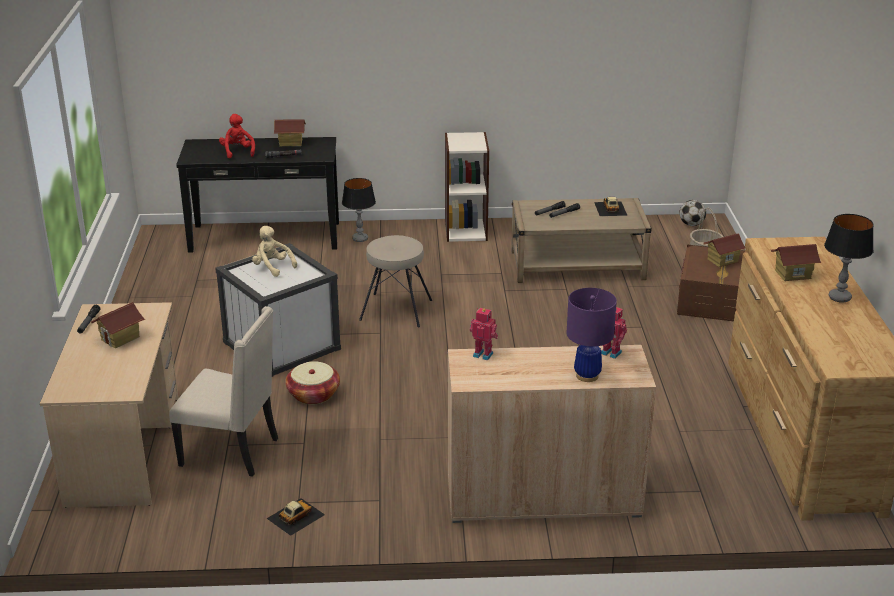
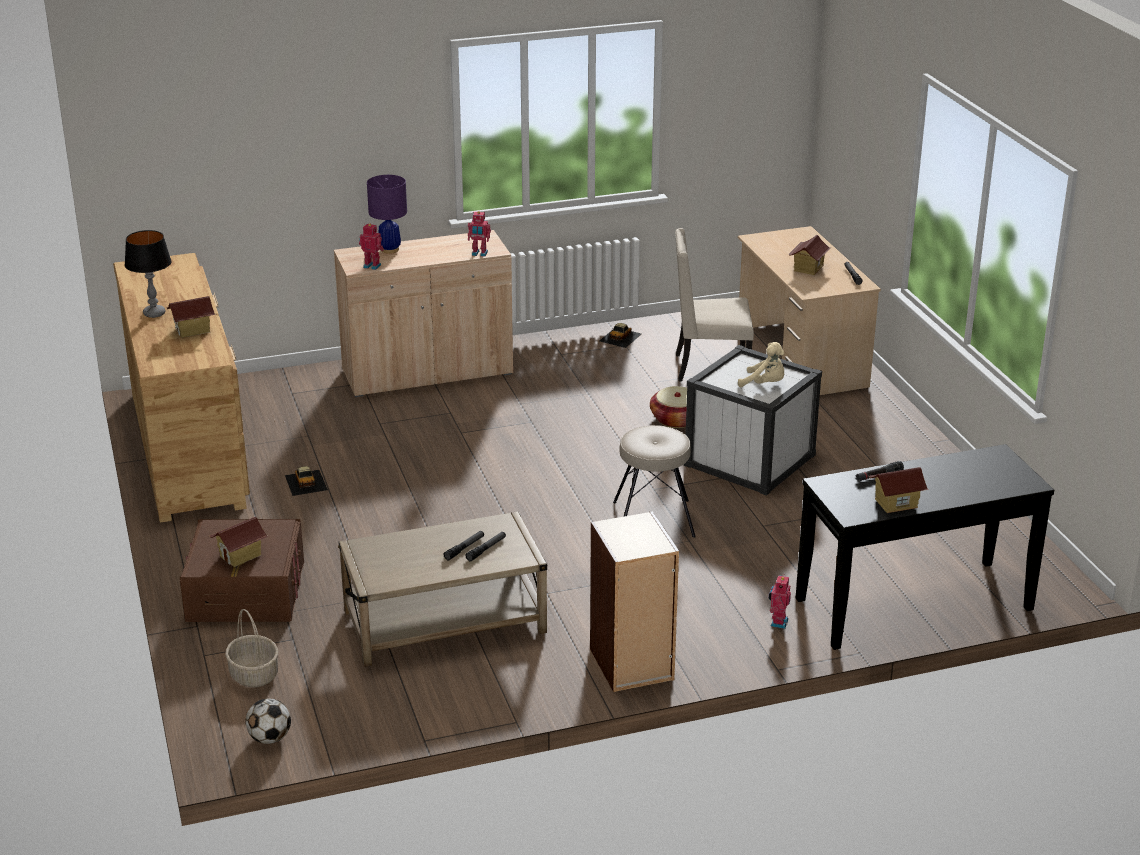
camera: 165 degrees right, 0 degrees up
(238, 152) = (950, 475): red plush toy -> none
(360, 239) = (777, 622): table lamp -> toy robot
(610, 208) = (399, 567): toy car -> toy car (306, 482)

